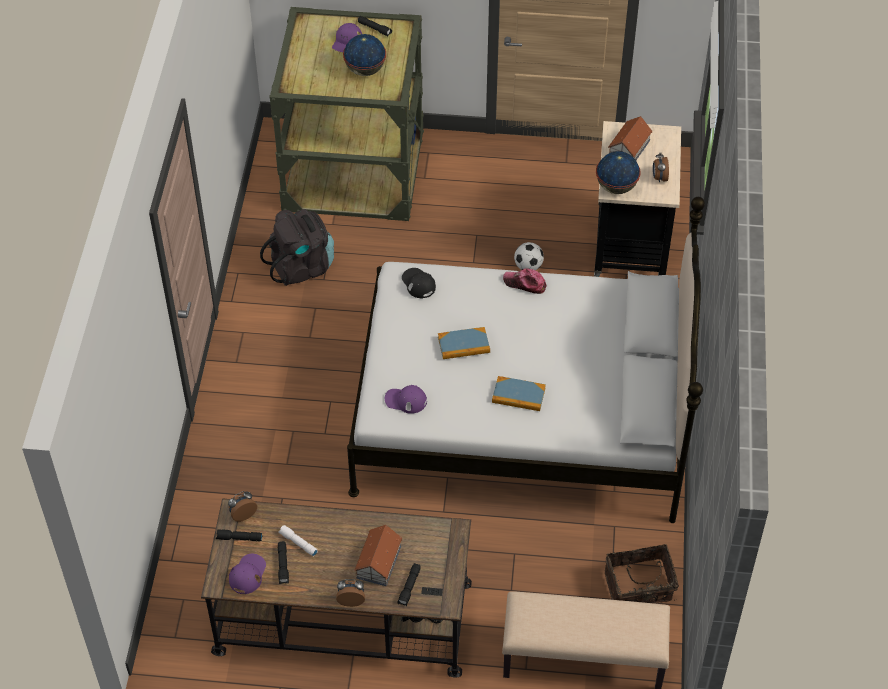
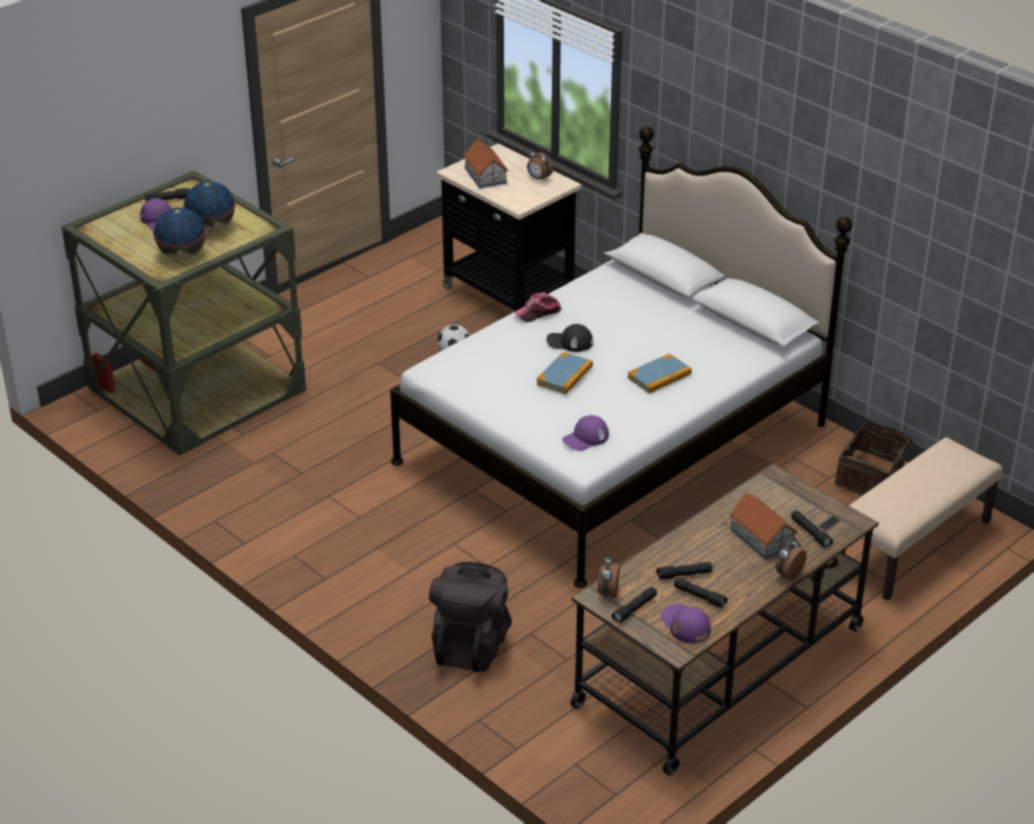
camera: 50 degrees left, 15 degrees down
(298, 543) = (684, 575): white flashlight -> black flashlight
(302, 267) = (267, 478): black backpack -> black backpack (471, 645)
(418, 284) = (460, 364): black cap -> black cap (569, 342)
(616, 187) = (519, 201): globe -> globe (182, 255)

